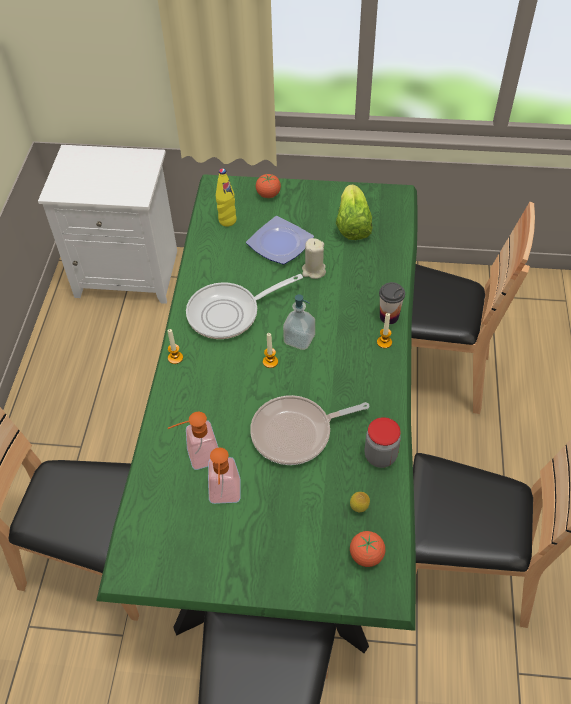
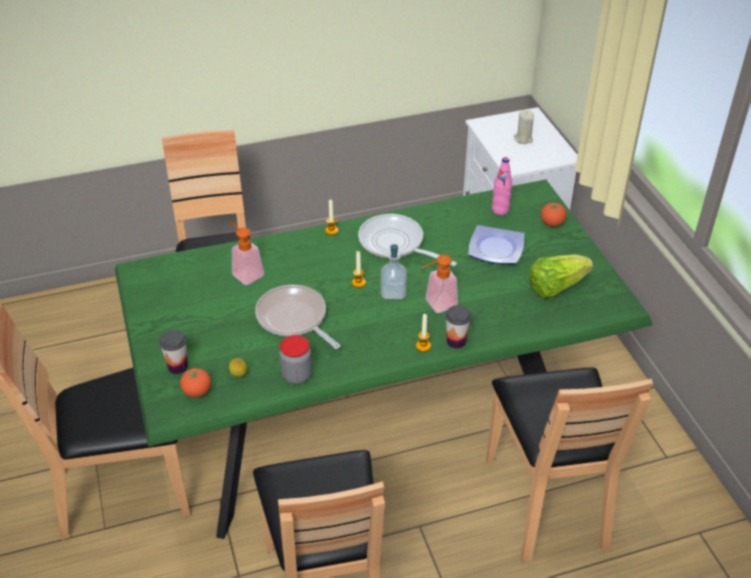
camera: 65 degrees right, 10 degrees down
(225, 497) = (216, 298): soap dispenser -> soap dispenser (436, 305)
(227, 220) = (500, 210): yellow bottle -> pink bottle
(313, 271) = (478, 278): beige candle -> beige candle (523, 139)
(319, 565) = (177, 367): none -> cup

